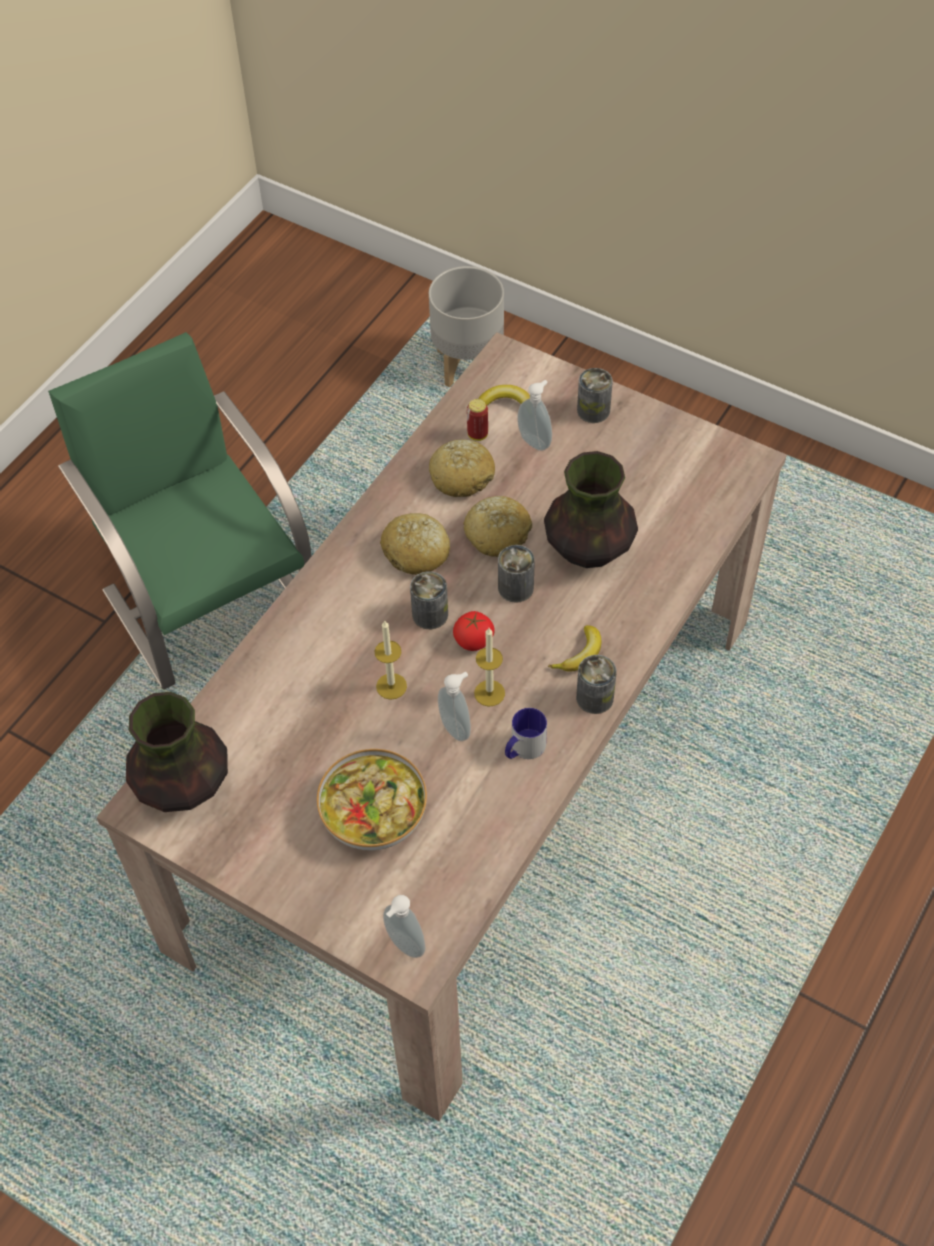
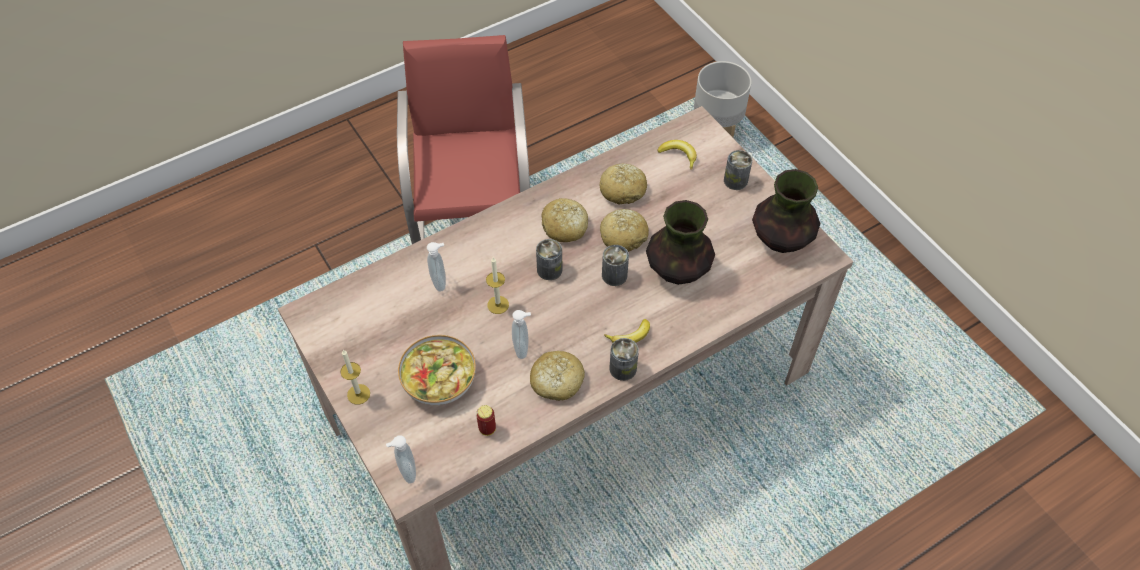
camera: 25 degrees right, 0 degrees up
(184, 786) = (337, 312): vase -> vase (781, 239)
(209, 599) = (473, 214): green chair -> red chair
(473, 640) = (567, 298): tomato -> none
(477, 435) = (649, 167): can -> can (487, 428)
(489, 693) = (556, 336): candle -> candle (358, 394)
(523, 749) = (556, 381): mug -> bread
(535, 441) = (685, 186): soap dispenser -> soap dispenser (440, 282)

